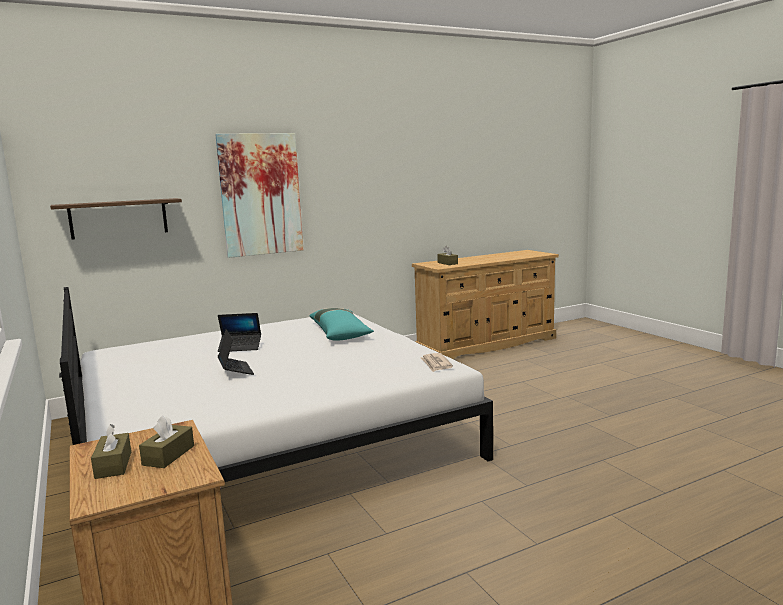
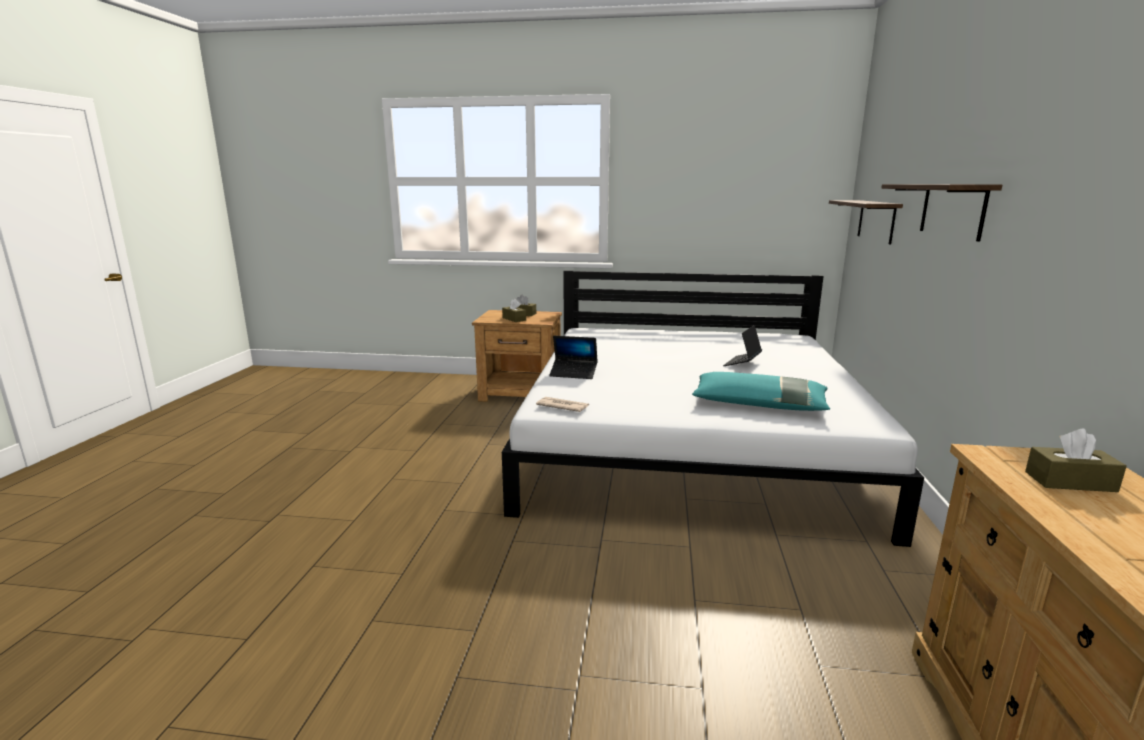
camera: 125 degrees right, 5 degrees up
(235, 370) = (667, 355): laptop -> laptop (573, 373)
(260, 194) = (952, 210): picture -> shelf

